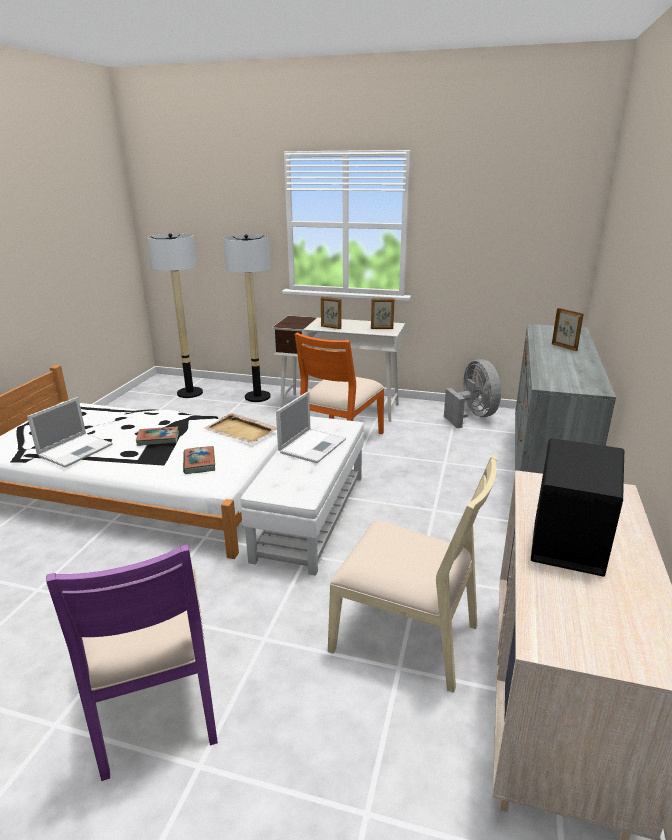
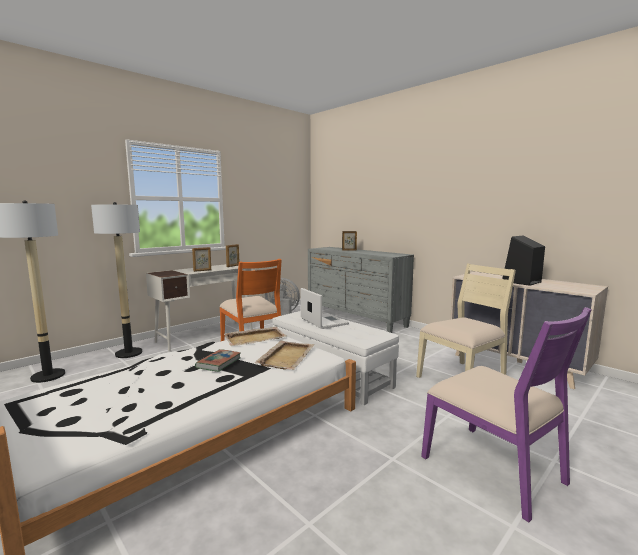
camera: 60 degrees left, 15 degrees down
(76, 450) = (173, 399): laptop -> none
(155, 700) = (494, 469): purple chair -> purple chair turned 45 degrees clockwise
(199, 463) = (287, 356): book -> beige tray

